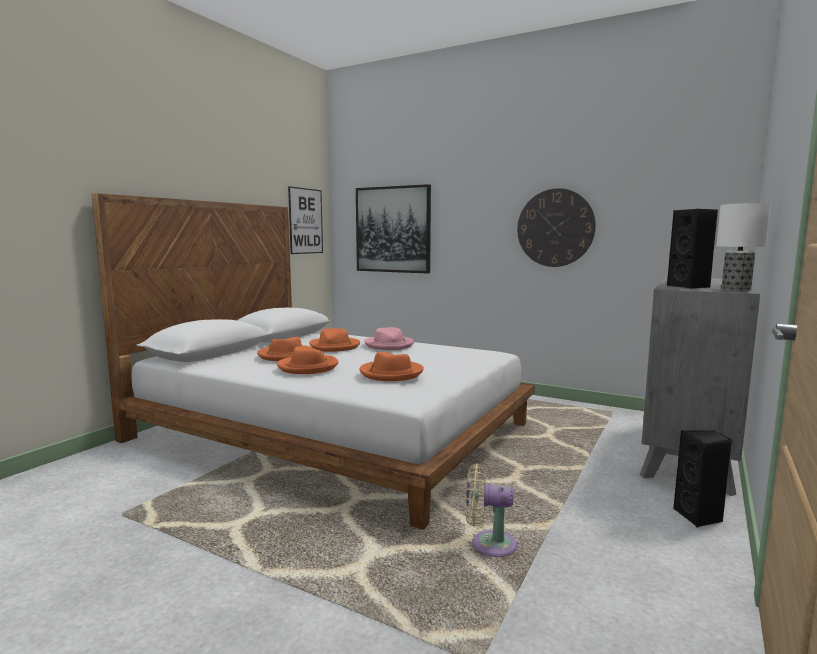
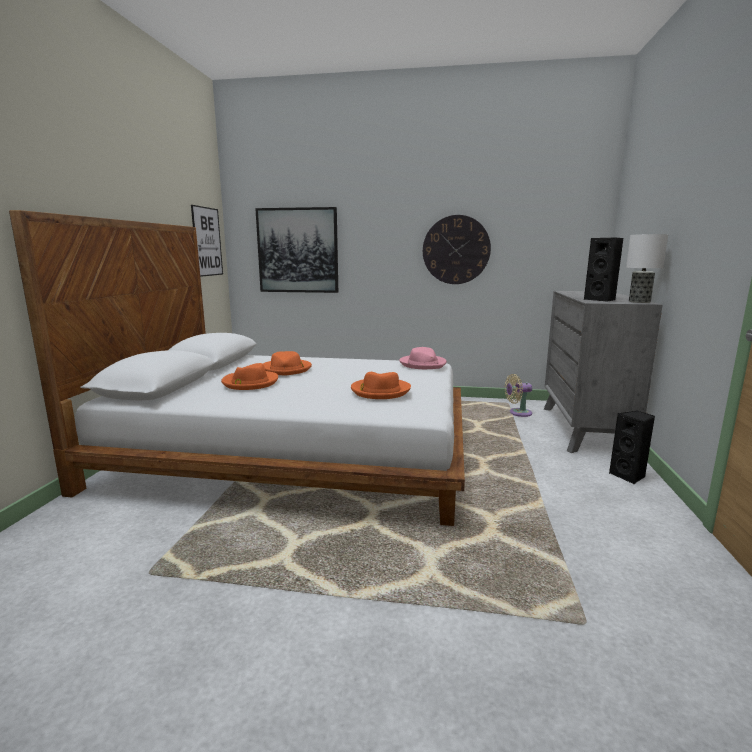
camera: 20 degrees left, 5 degrees up
(308, 367) = (291, 393): orange hat -> none
(389, 345) = (335, 363): pink hat -> pink hat (423, 364)
(488, 544) = (511, 527): beige fan -> beige fan (518, 413)

